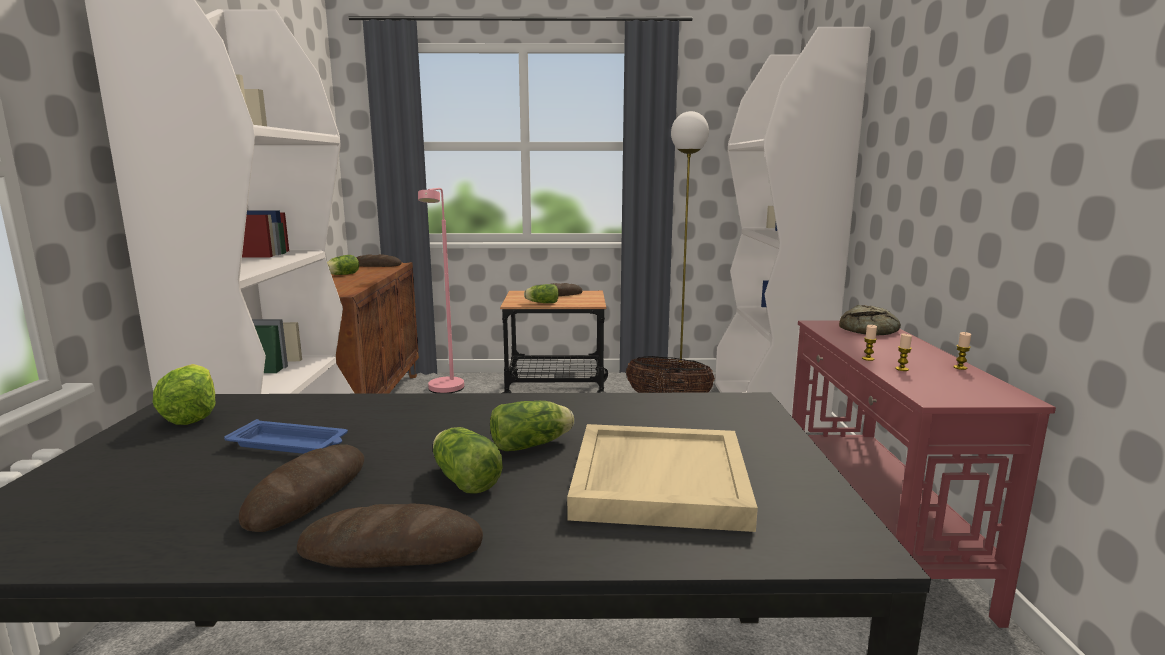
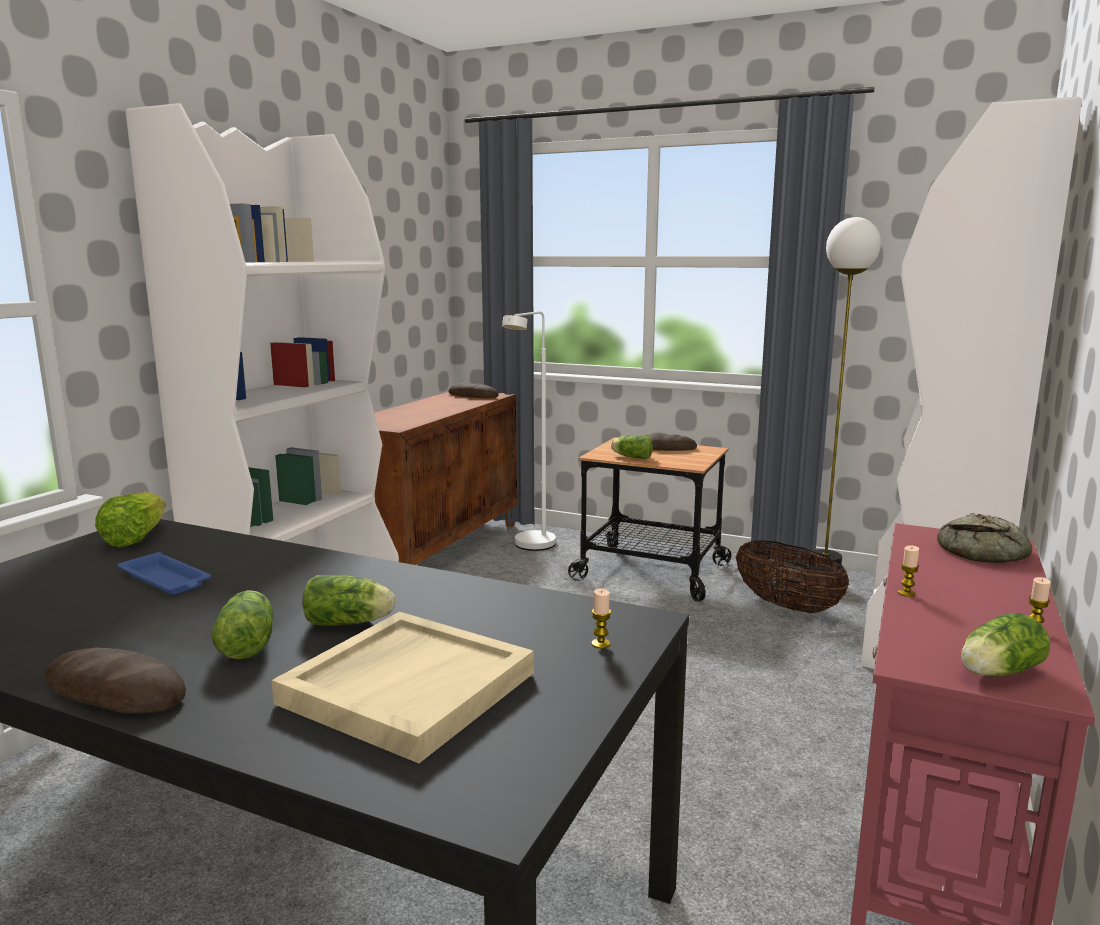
camera: 25 degrees right, 0 degrees up
(308, 494) = (122, 628): bread -> none
(341, 275) = (424, 405): lettuce -> lettuce (996, 672)
(445, 391) = (531, 547): pink floor lamp -> white floor lamp
(902, 369) = (934, 616): candle -> candle (600, 644)

